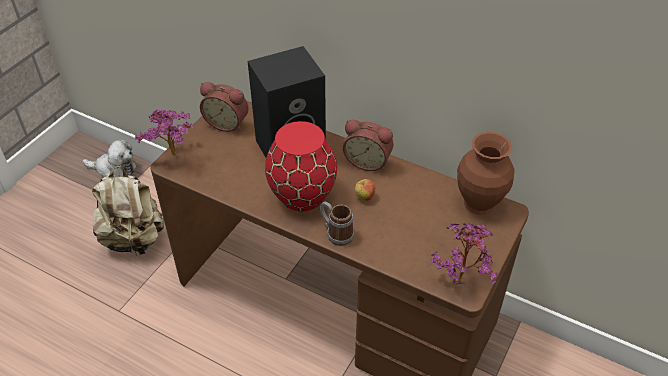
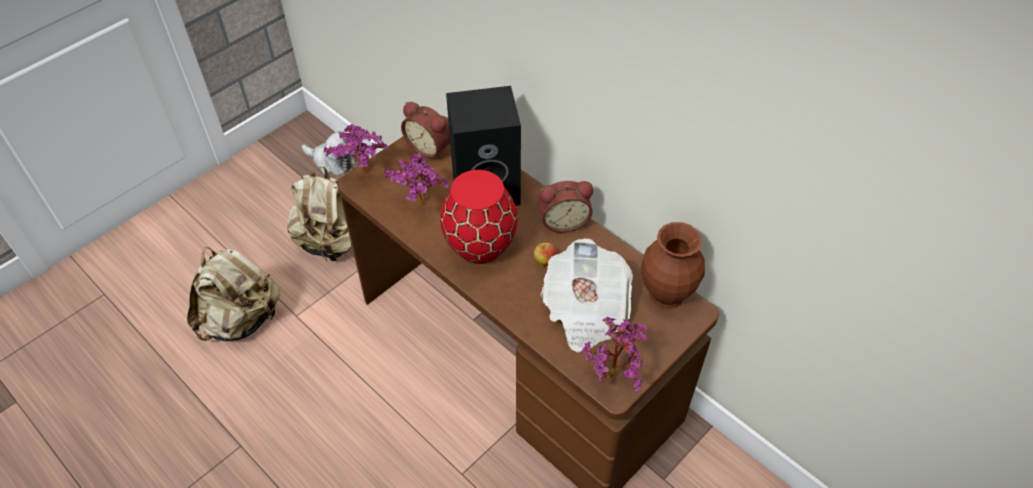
camera: 15 degrees right, 5 degrees up
(66, 325) = (241, 319): none -> beige backpack
(235, 173) = (420, 207): none -> potted plant
(336, 233) = (501, 295): mug -> none
(368, 161) = (563, 221): alarm clock -> alarm clock turned 45 degrees counterclockwise
(415, 231) = (585, 311): none -> newspaper

